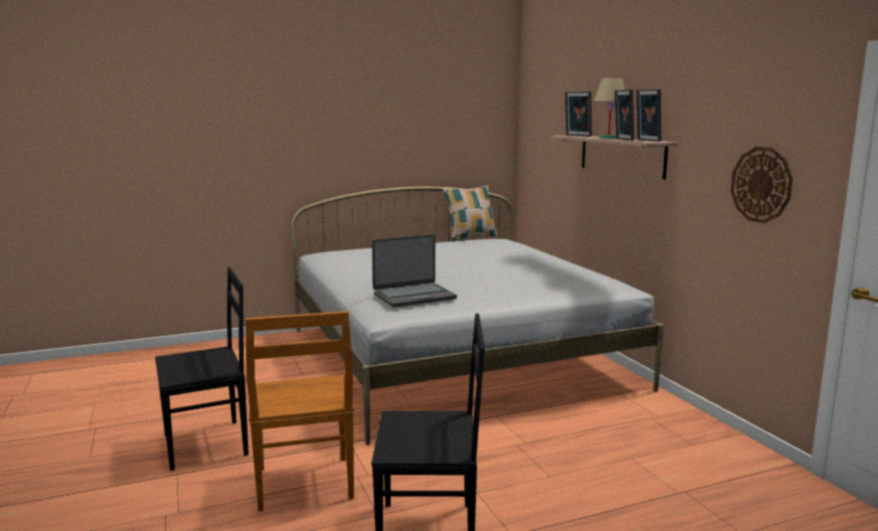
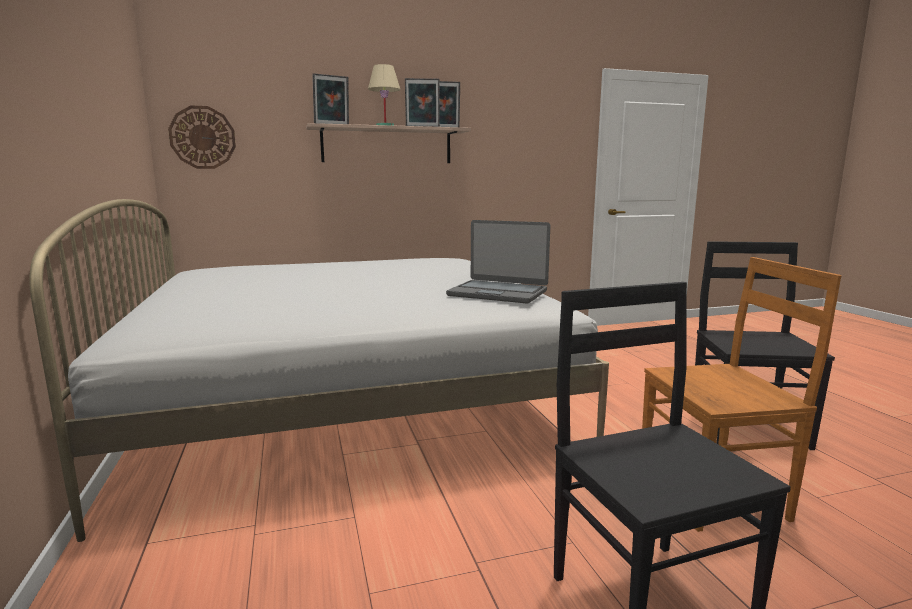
camera: 85 degrees left, 0 degrees up
(414, 296) = (498, 293): laptop -> laptop turned 135 degrees clockwise
(470, 238) = (169, 275): pillow -> none
(761, 184) = (541, 158): wall clock -> wall clock (202, 137)

